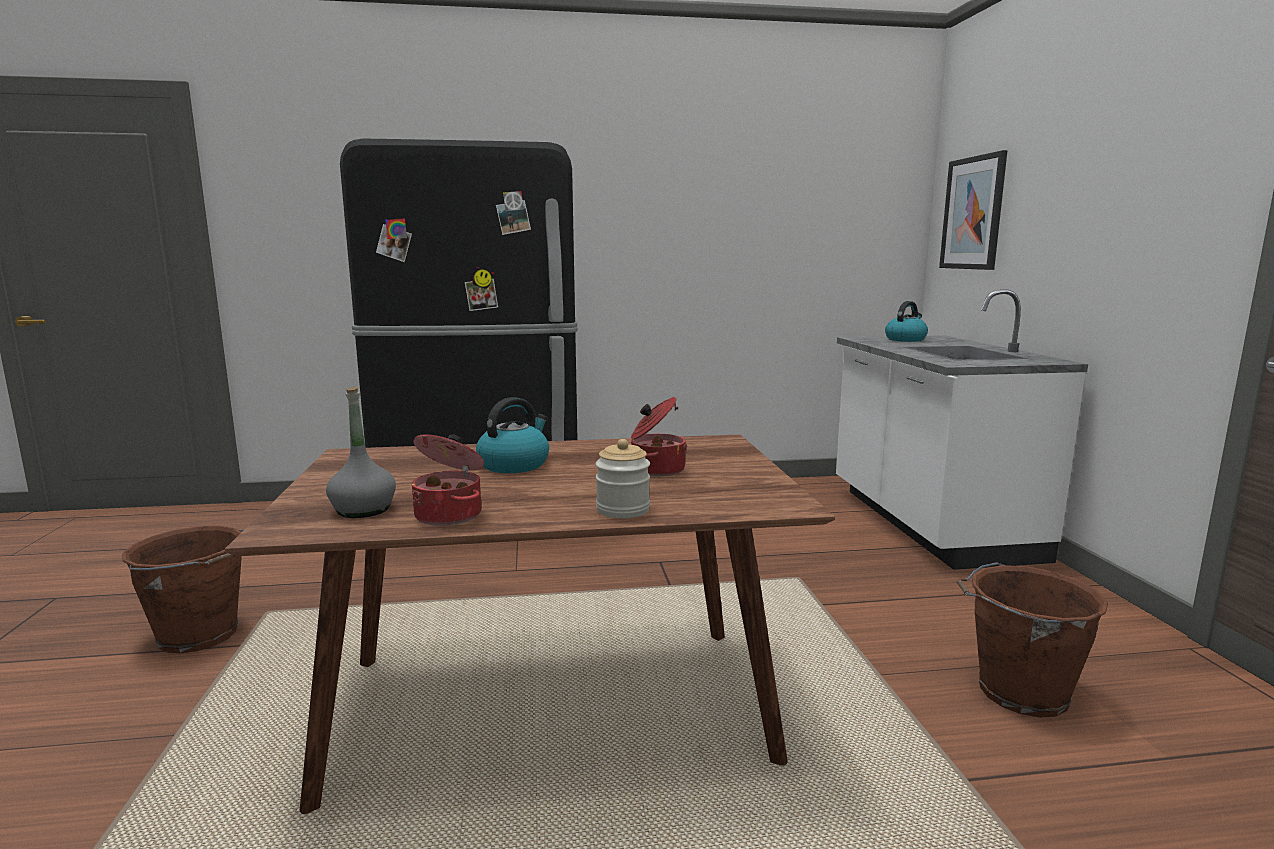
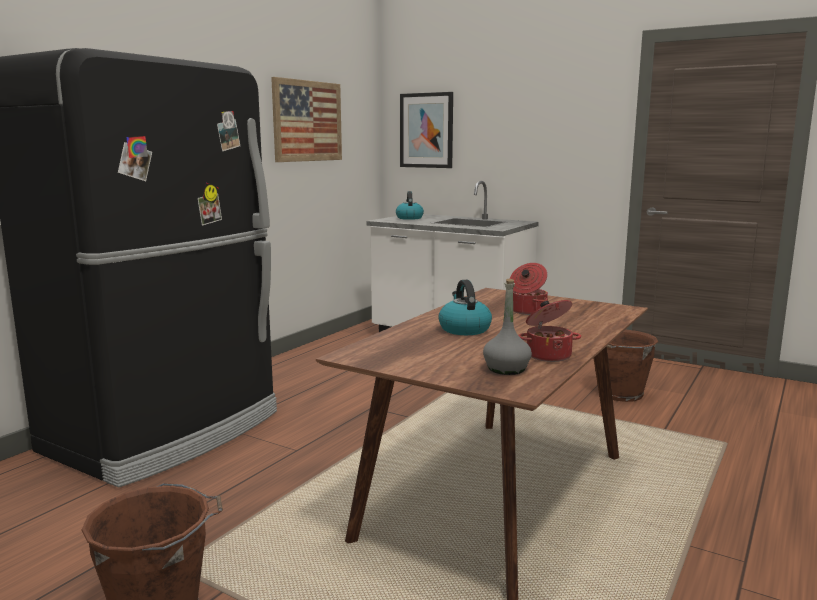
camera: 50 degrees left, 0 degrees up
(623, 510) = (590, 329): jar -> none
(777, 205) = (307, 121): none -> picture

